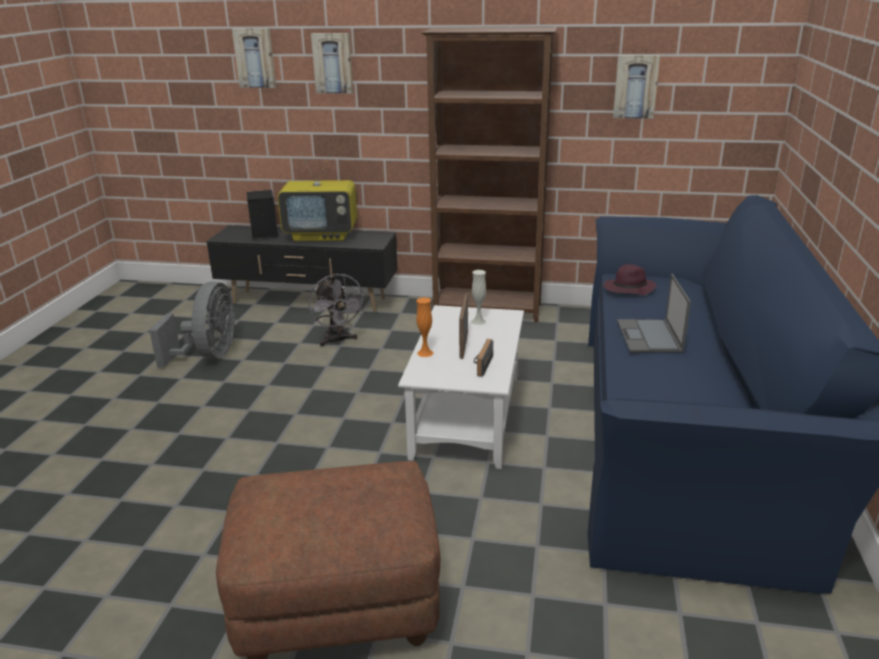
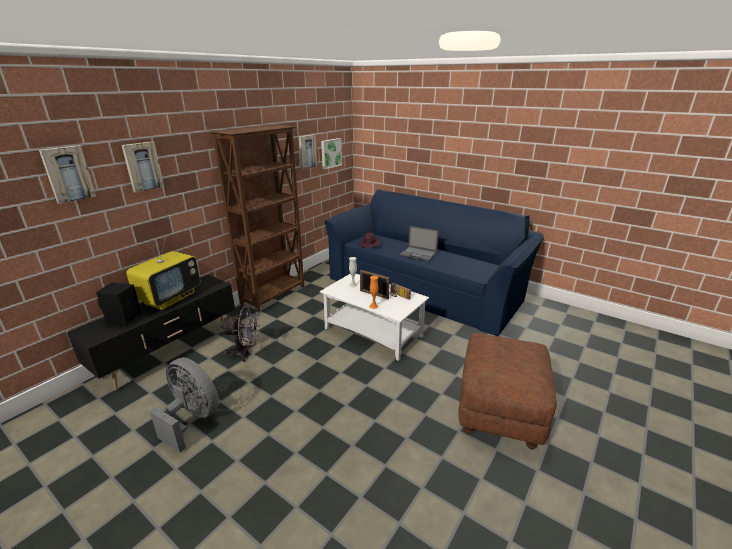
camera: 65 degrees left, 0 degrees up
(706, 100) = (330, 153): none -> picture

